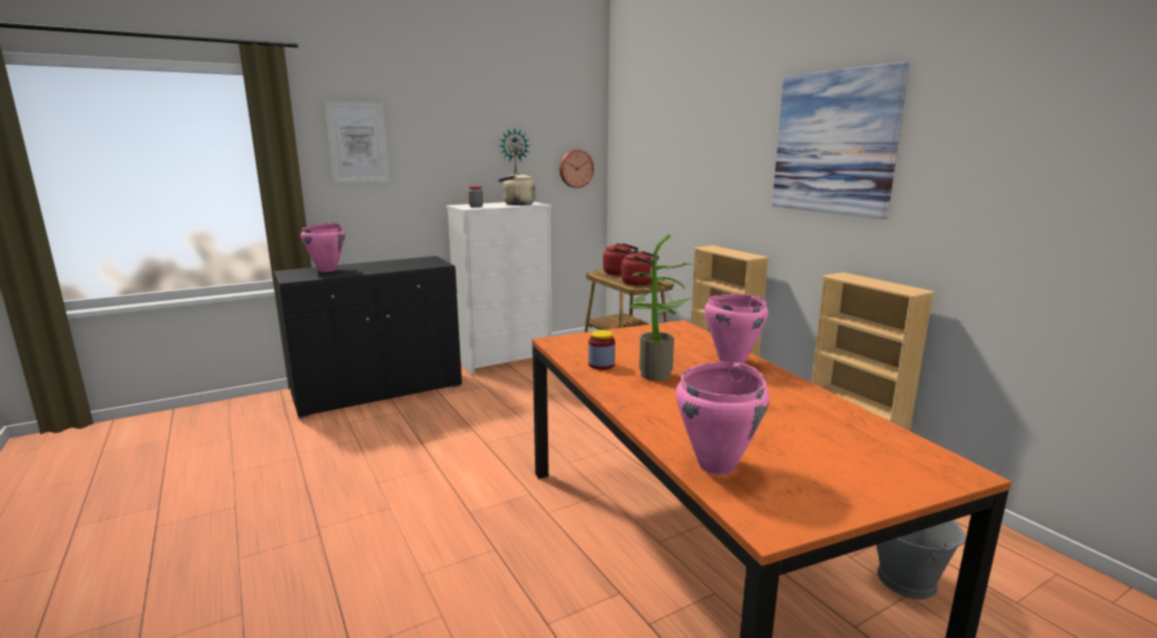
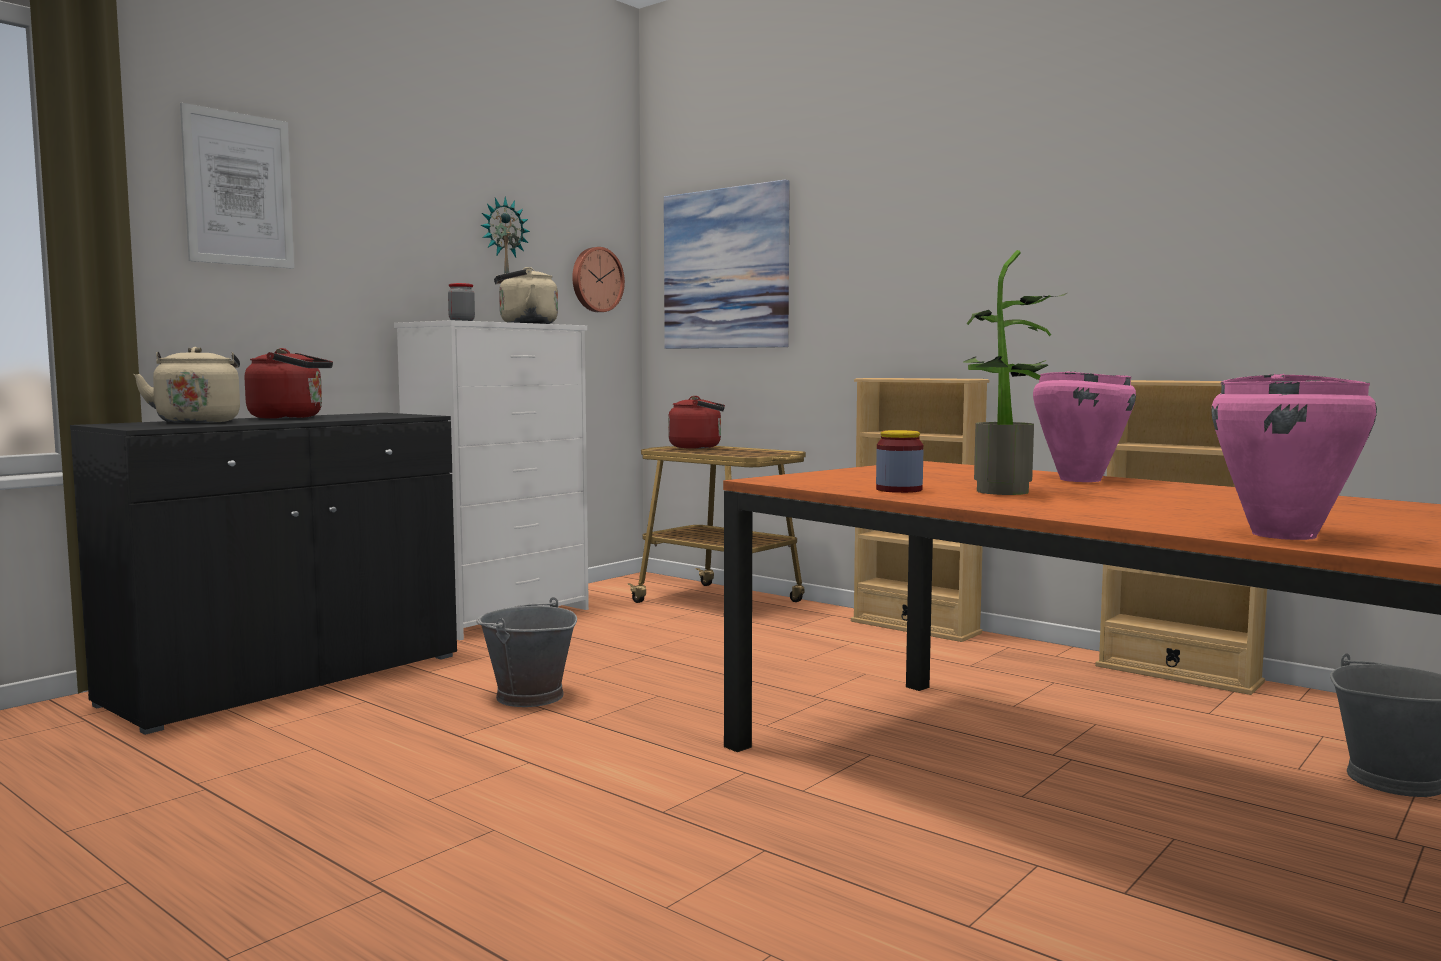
camera: 20 degrees left, 10 degrees down
(328, 270) = (198, 422): pink cooking pot -> beige kettle
(472, 420) = (529, 696): none -> grey bucket
(639, 283) = (750, 453): red kettle -> red kettle (291, 417)
(834, 143) = (1087, 194): picture -> picture (726, 269)

